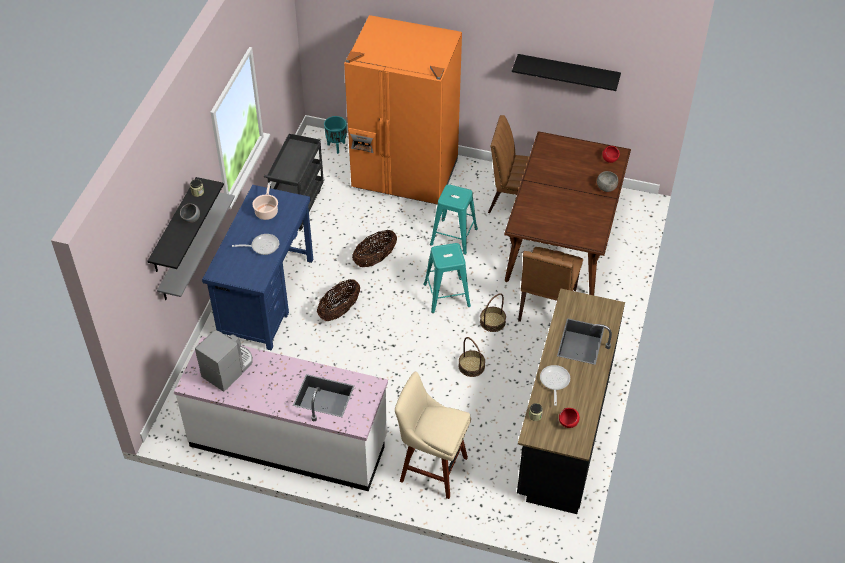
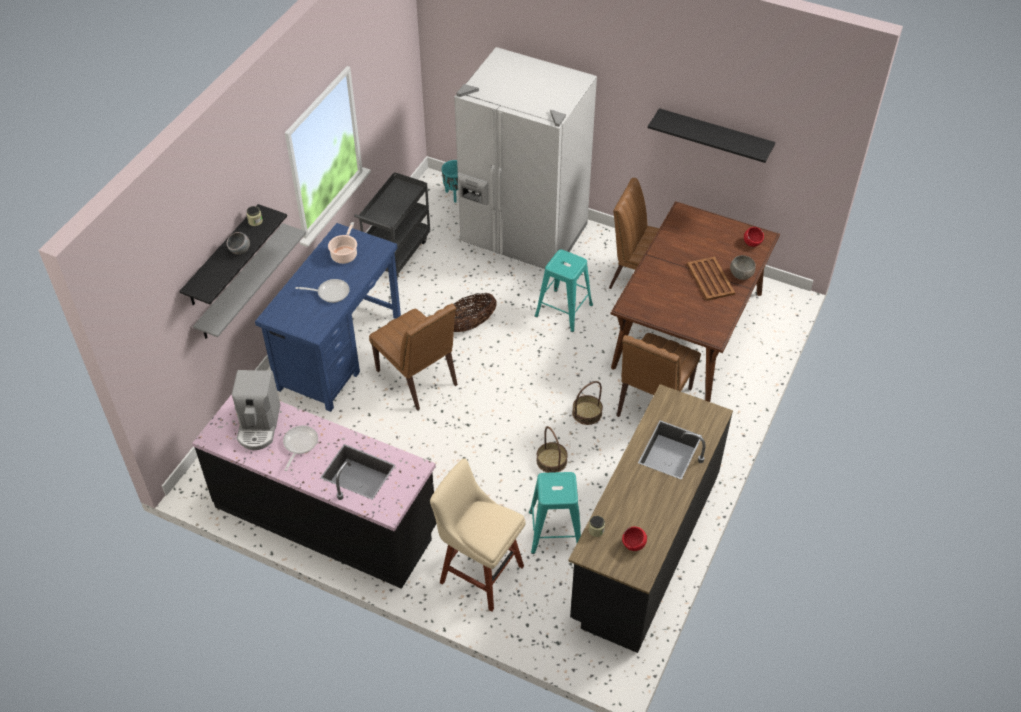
camera: 10 degrees right, 0 degrees up
(228, 368) = (259, 425): coffee machine -> coffee machine turned 135 degrees clockwise
(289, 441) = (326, 517): white counter -> black counter
(339, 311) = (416, 377): basket -> brown chair
(405, 175) = (524, 235): orange fridge -> white fridge
(447, 295) = (541, 375): turquoise stool -> turquoise stool (555, 531)
(554, 382) = (628, 493): frying pan -> frying pan (299, 445)
(581, 194) = (710, 278): none -> brown tray

